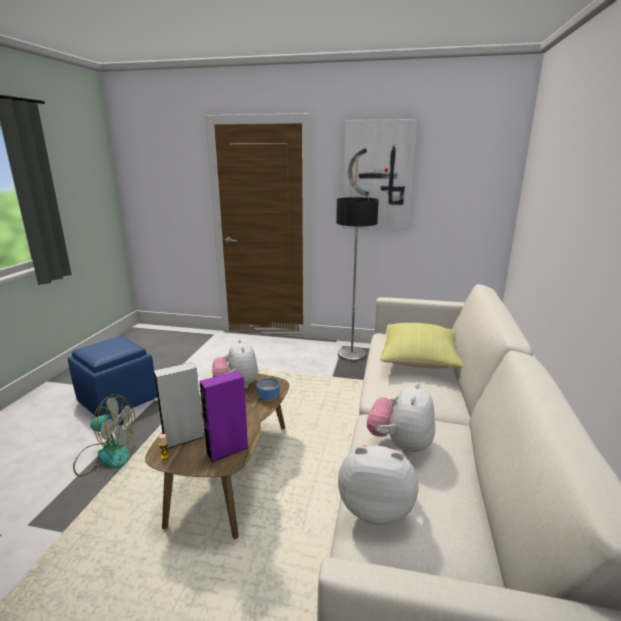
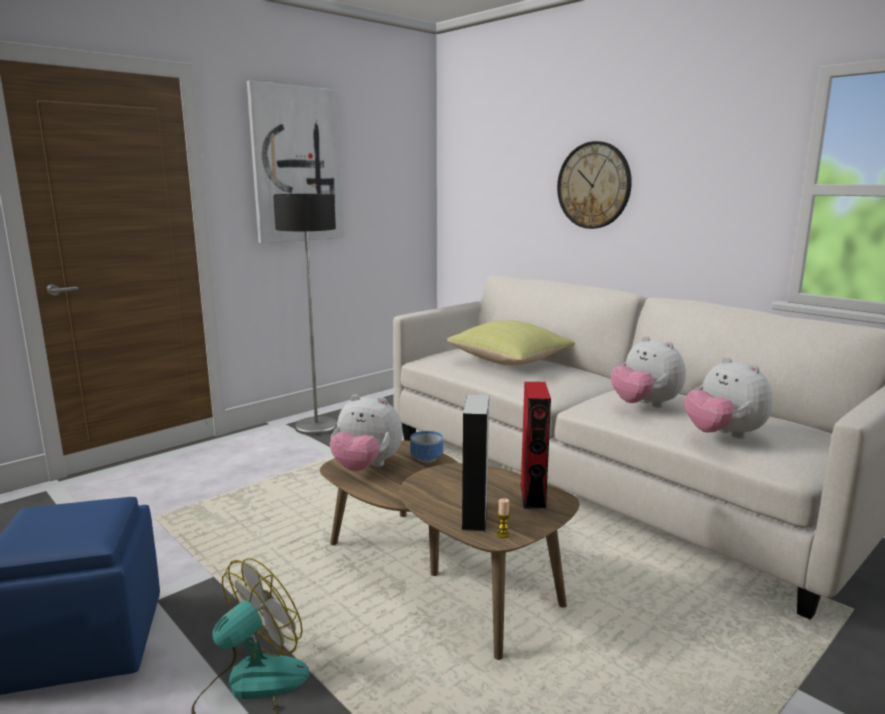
camera: 55 degrees left, 5 degrees down
(227, 450) = (532, 495): purple speaker -> red speaker
(376, 507) = (723, 435): plush toy -> plush toy turned 75 degrees counterclockwise
(580, 215) = (594, 185): none -> wall clock

